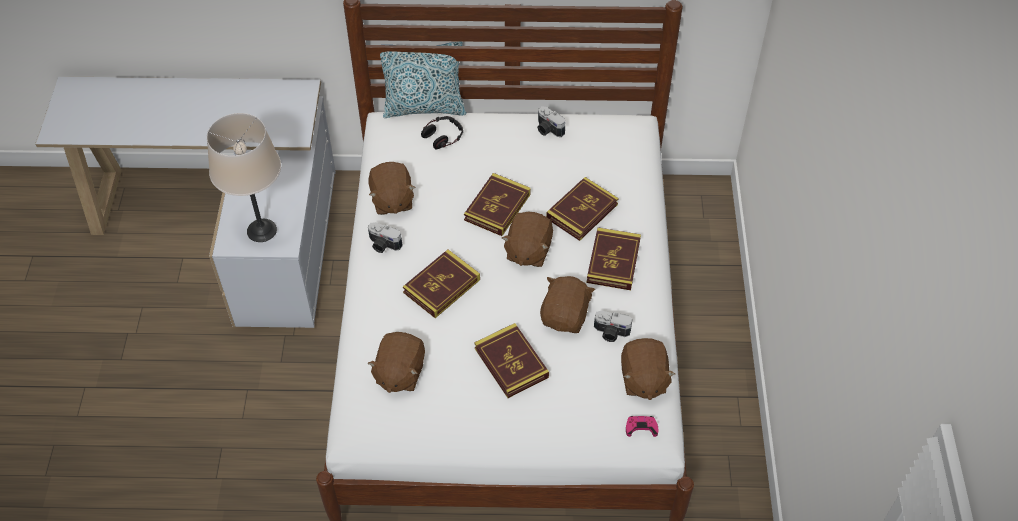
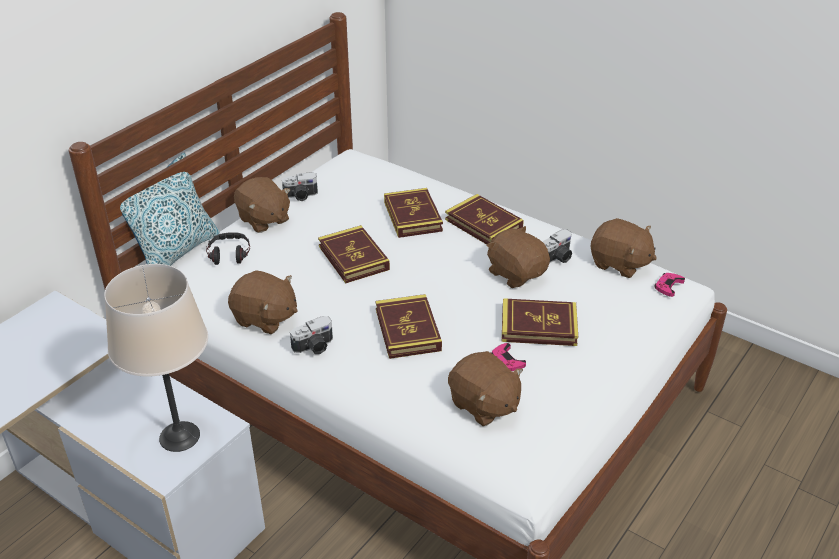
camera: 55 degrees left, 15 degrees down
(456, 363) = (507, 360): none -> pink game controller
(528, 251) = (422, 262): brown plush toy -> brown plush toy (263, 220)

